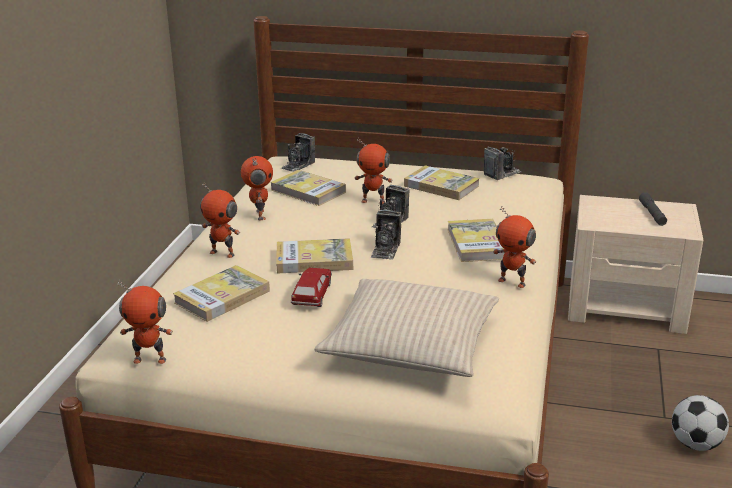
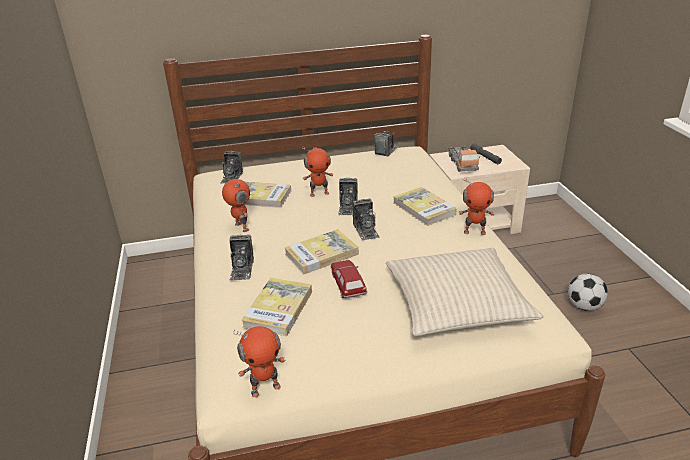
camera: 25 degrees left, 5 degrees up
(223, 253) = (242, 269): toy robot -> camera
(441, 186) = (355, 170): book -> none
(612, 215) = (462, 164): none -> toy truck

